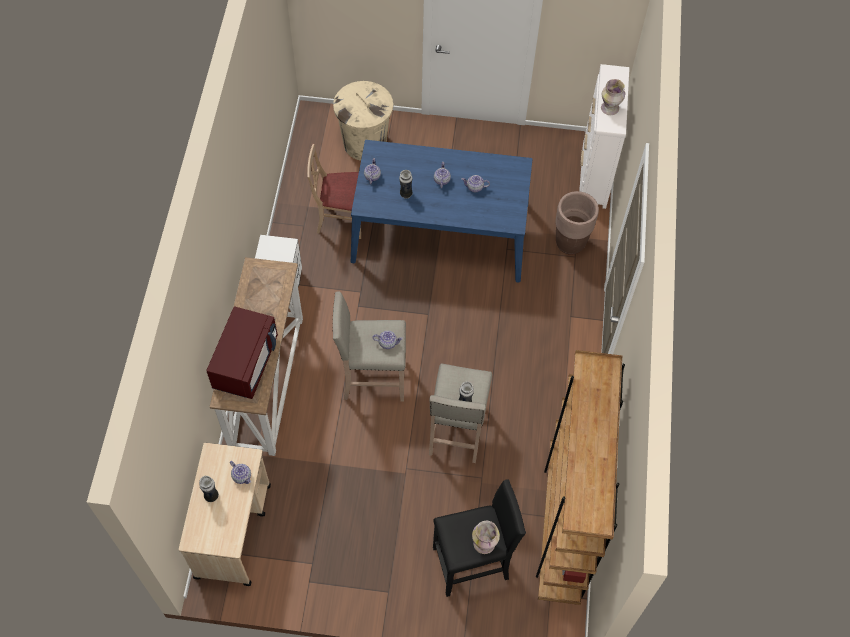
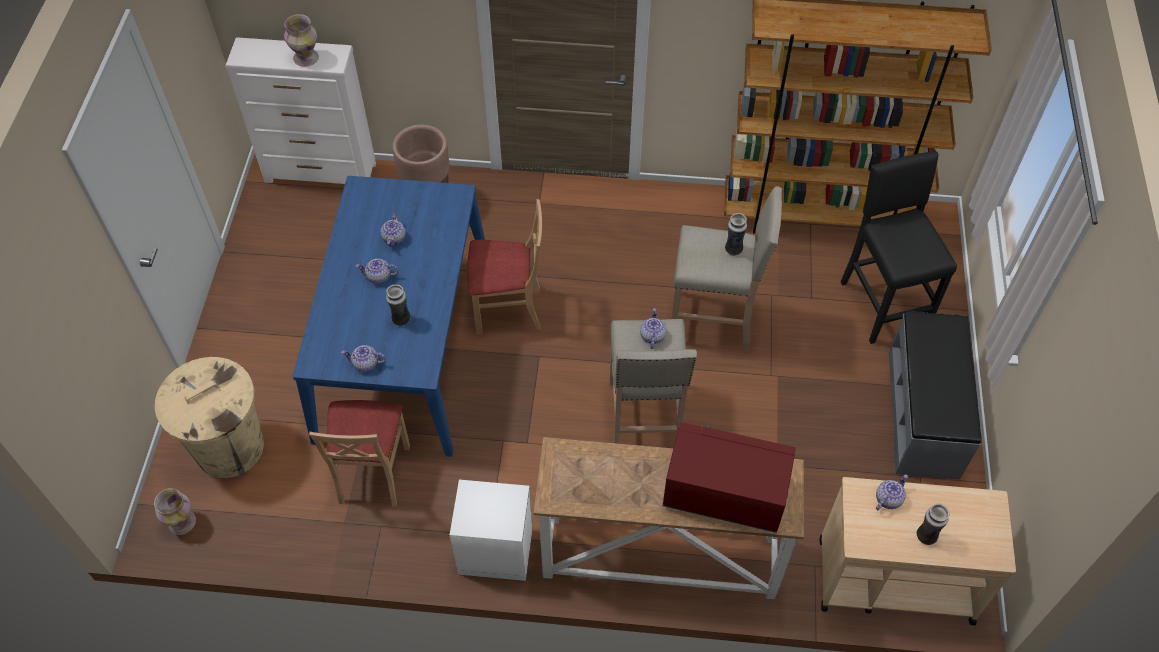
camera: 90 degrees left, 5 degrees down
(366, 577) = (924, 414): none -> grey bench
(470, 295) = (508, 308): none -> beige chair
(484, 543) = (917, 229): vase -> vase (181, 522)

